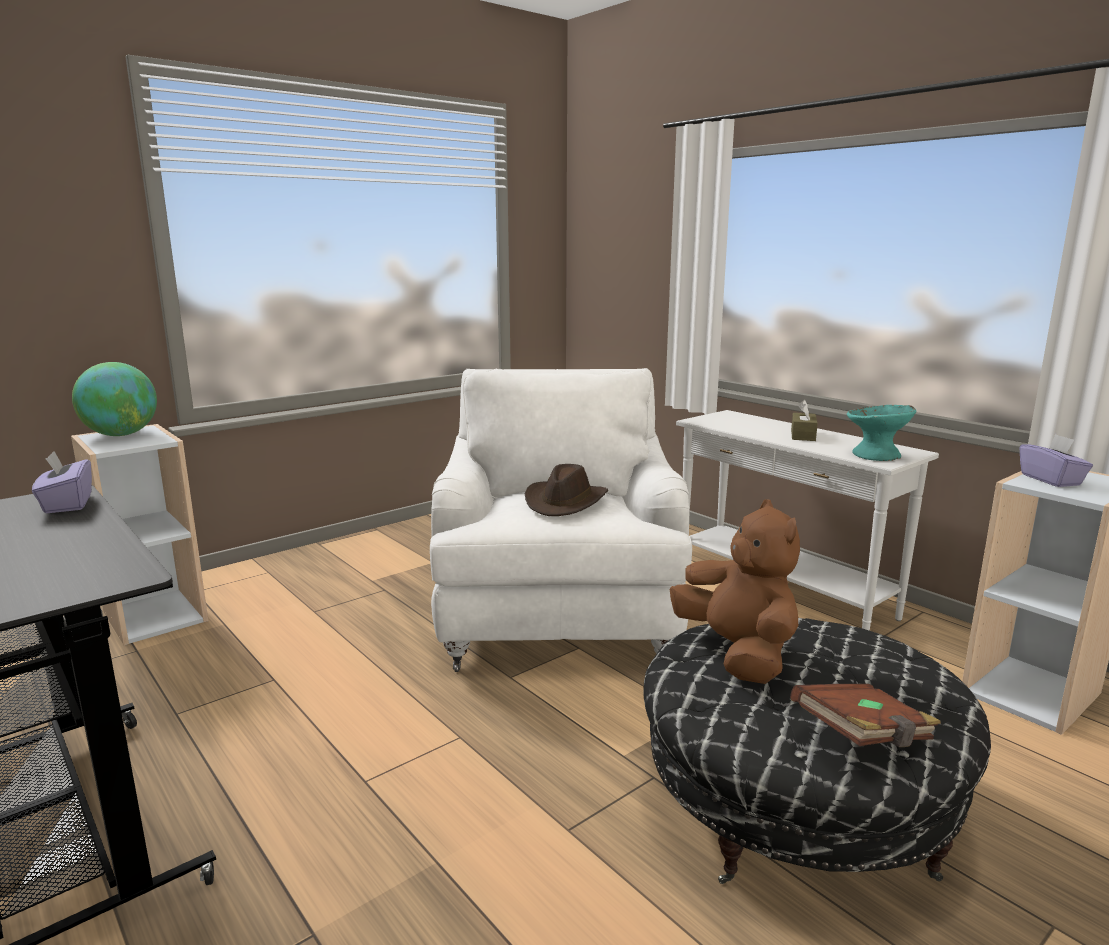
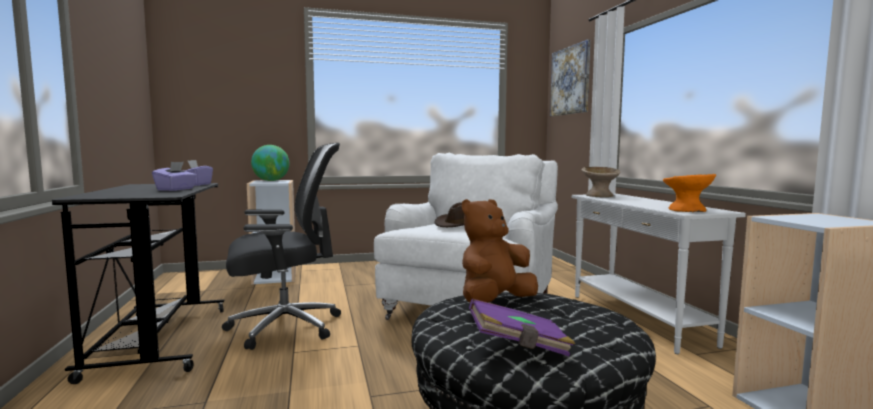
camera: 25 degrees right, 10 degrees down
(296, 734) = (283, 328): none -> office chair
(616, 215) = (570, 80): none -> picture
(718, 421) = (599, 196): none -> beige bowl
(737, 653) = (495, 302): brown plush toy -> brown plush toy turned 135 degrees counterclockwise
(803, 435) = (648, 202): brown tissue box -> none
(864, 737) = (519, 346): brown book -> purple book
(876, 455) = (687, 210): turquoise bowl -> orange bowl
(1051, 480) = (802, 217): purple tissue box -> purple tissue box (176, 189)

